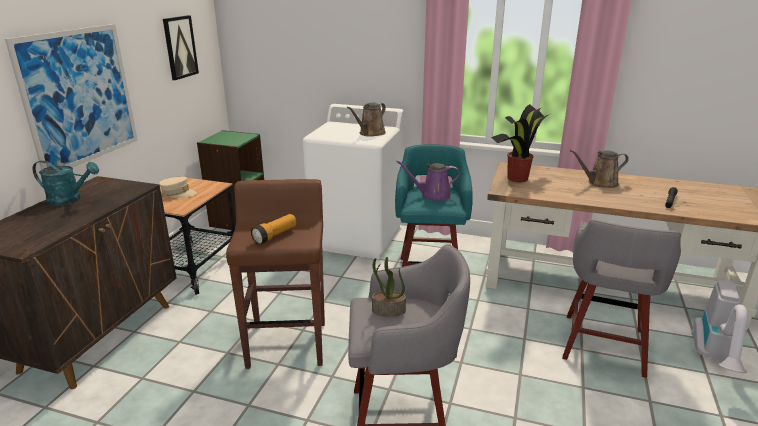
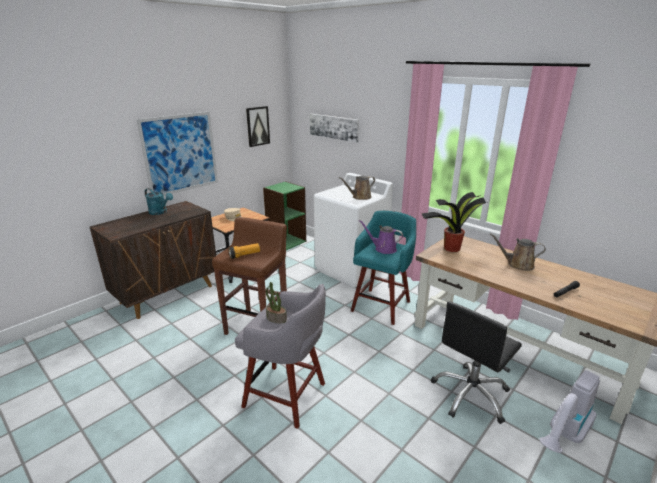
camera: 25 degrees right, 0 degrees up
(299, 41) = (334, 127): none -> picture
(603, 346) = (471, 394): grey stool -> black office chair

